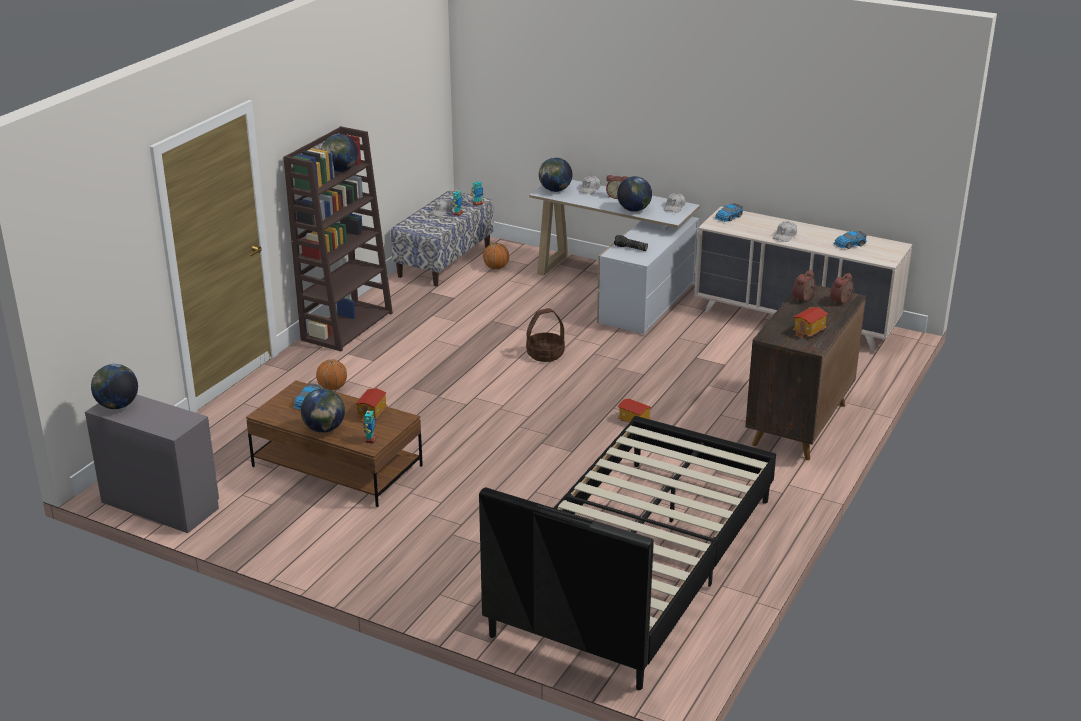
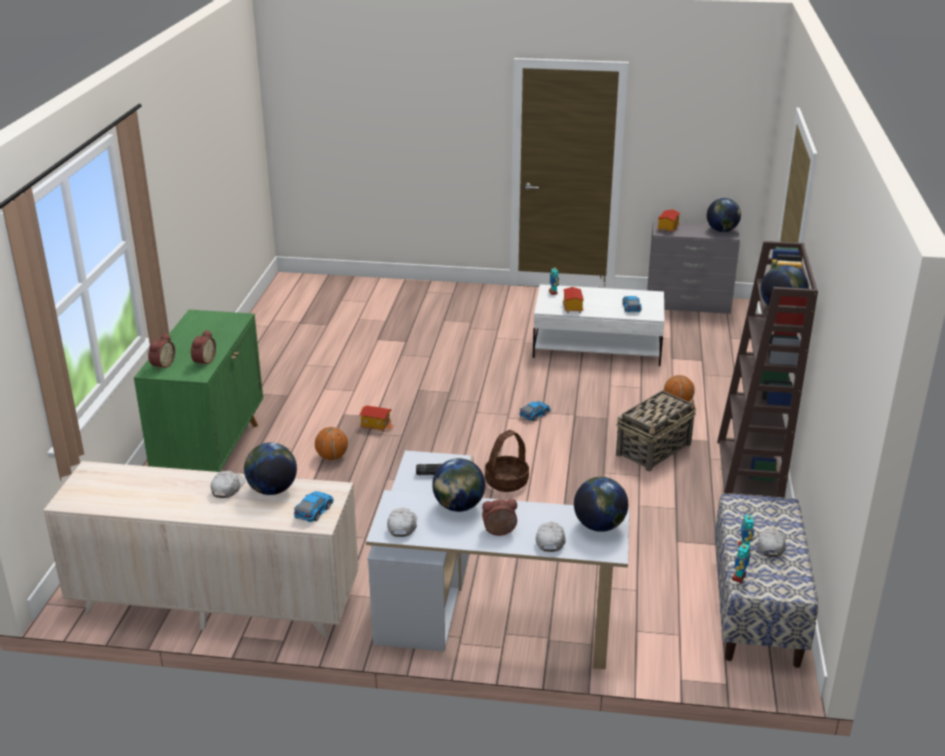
camera: 160 degrees right, 0 degrees up
(324, 429) = (595, 293): globe -> globe (272, 490)
(337, 466) = (597, 346): brown coffee table -> white coffee table
(400, 355) = (654, 449): none -> basket
(496, 268) = (674, 611): basketball -> basketball (332, 457)
(636, 564) = (331, 327): black bed -> none
(799, 425) = (212, 452): brown cabinet -> green cabinet
(809, 331) = (199, 328): toy house -> toy house (667, 228)
(849, 244) = (136, 490): toy car -> toy car (535, 414)

